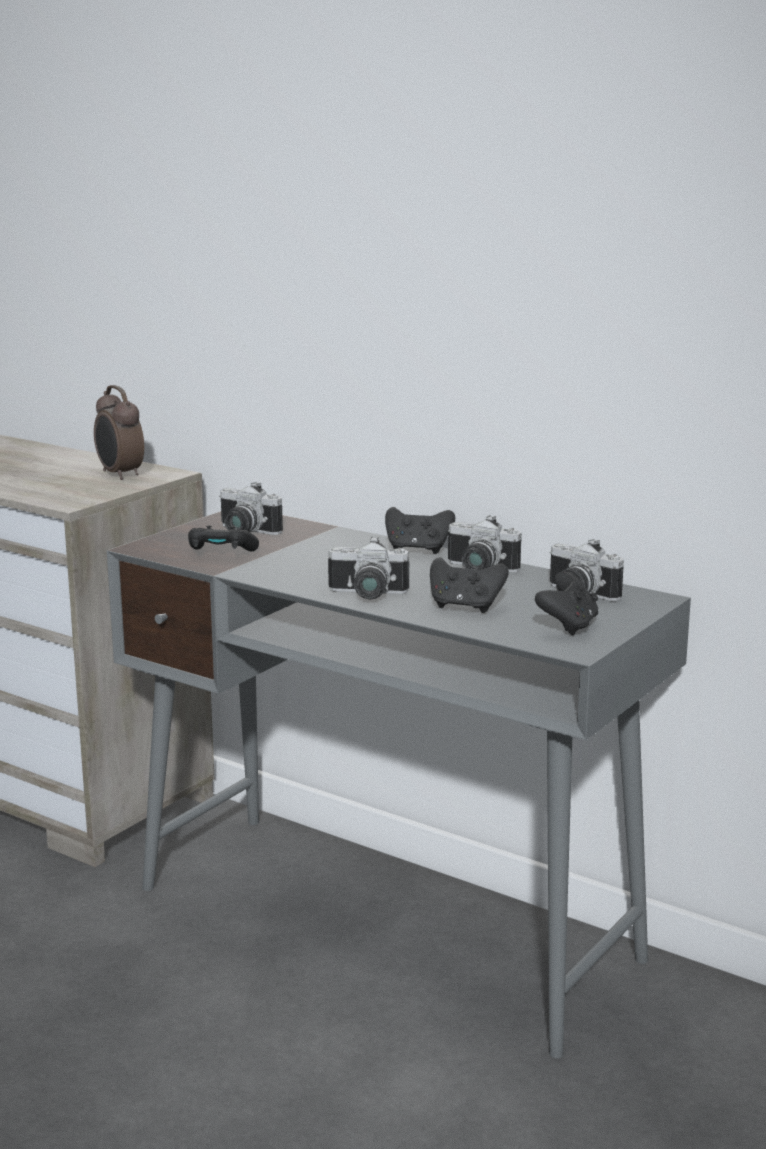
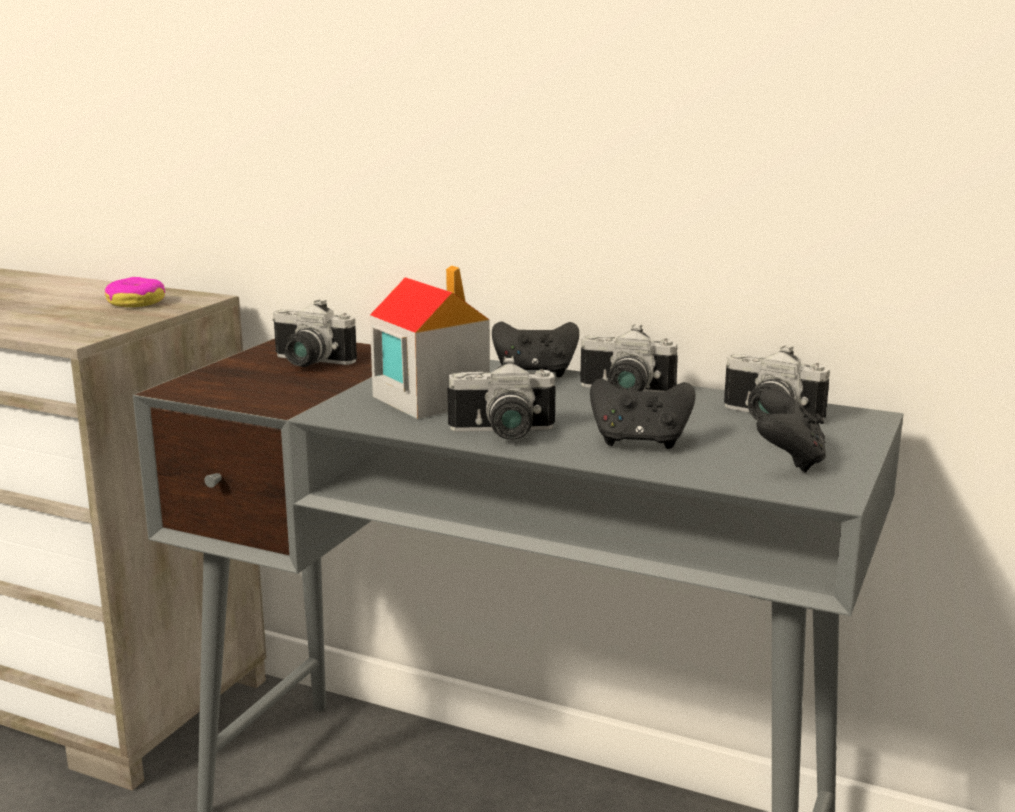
camera: 10 degrees left, 0 degrees up
(119, 475) = (136, 302): alarm clock -> donut
(220, 554) = (287, 392): black game controller -> none
(325, 565) = (429, 399): none -> toy house

